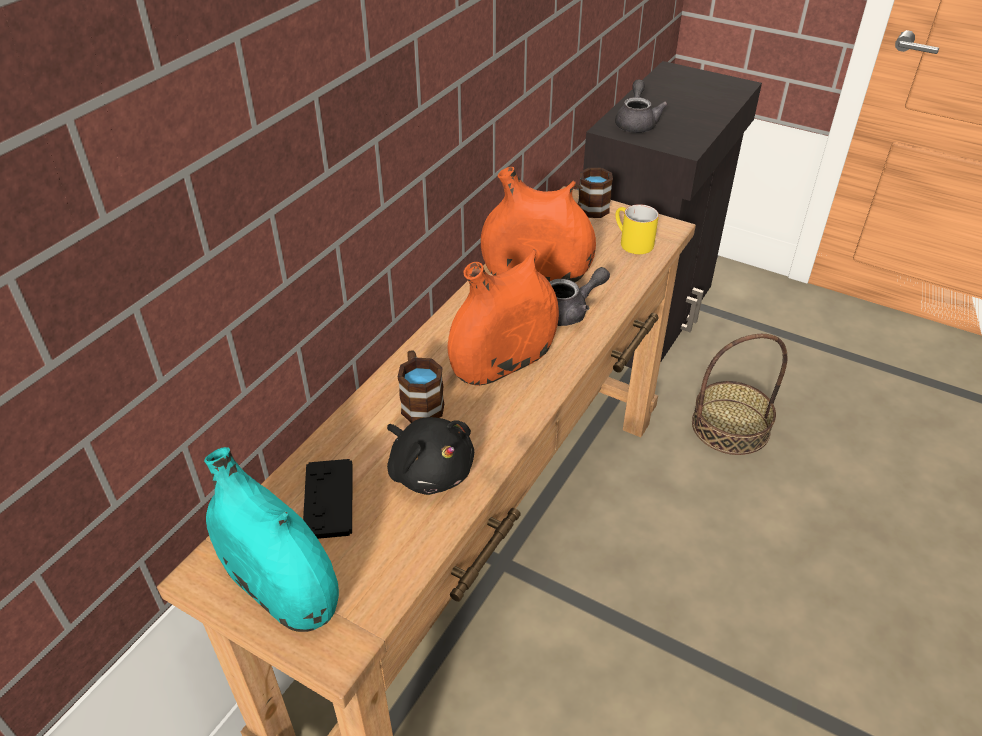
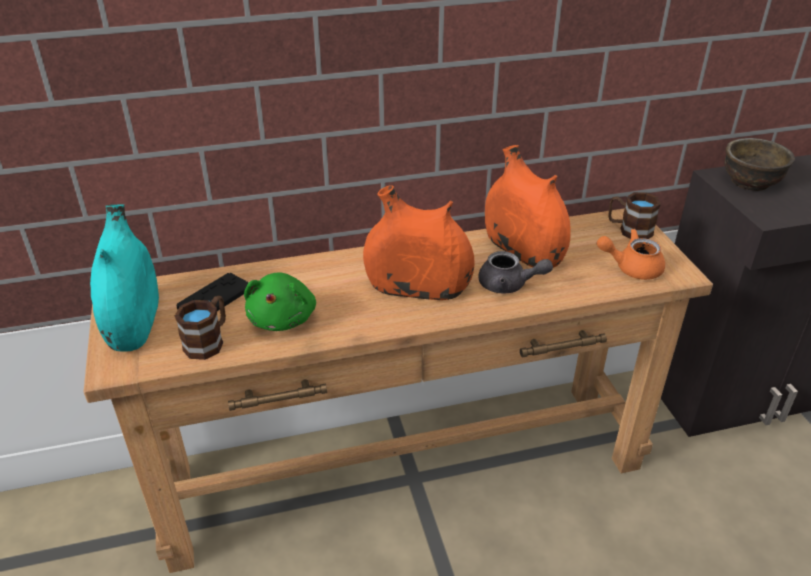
camera: 45 degrees right, 5 degrees down
(420, 402) = (334, 280): brown mug -> brown mug (208, 341)
(429, 470) = (283, 318): black plush toy -> green plush toy
(631, 242) = (631, 268): yellow mug -> orange teapot
(636, 123) = (750, 182): grey teapot -> brown bowl
(730, 426) = (715, 520): basket -> none

